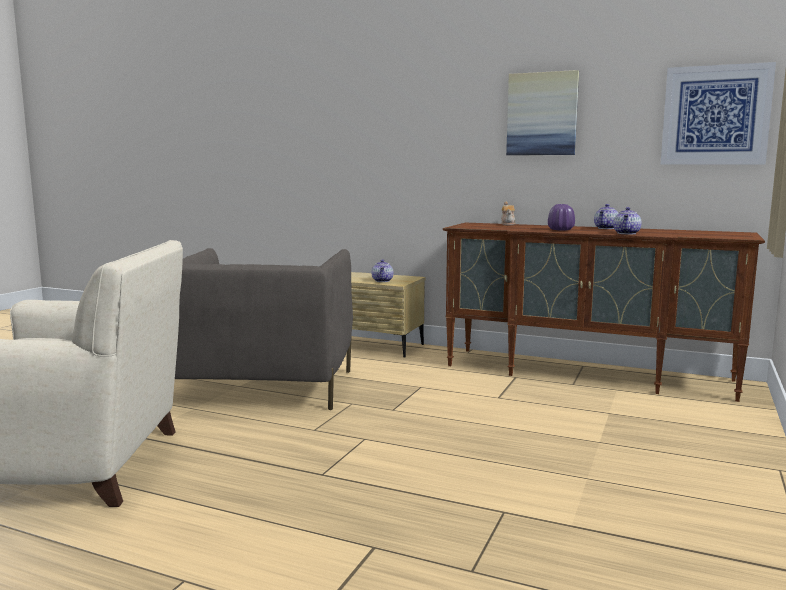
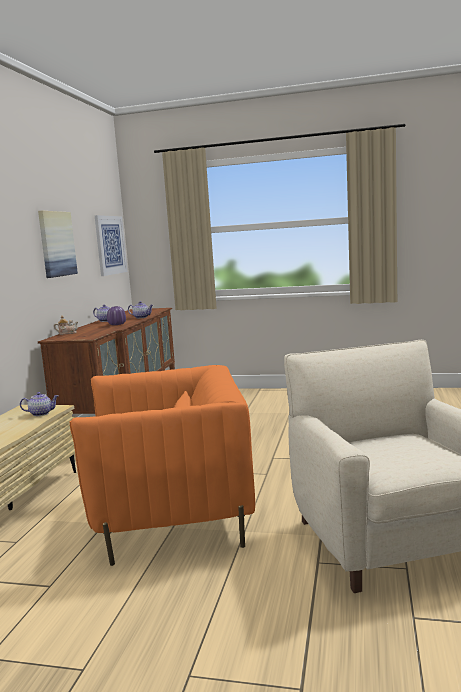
camera: 100 degrees left, 0 degrees up
(264, 386) = (172, 514): grey armchair -> orange armchair

